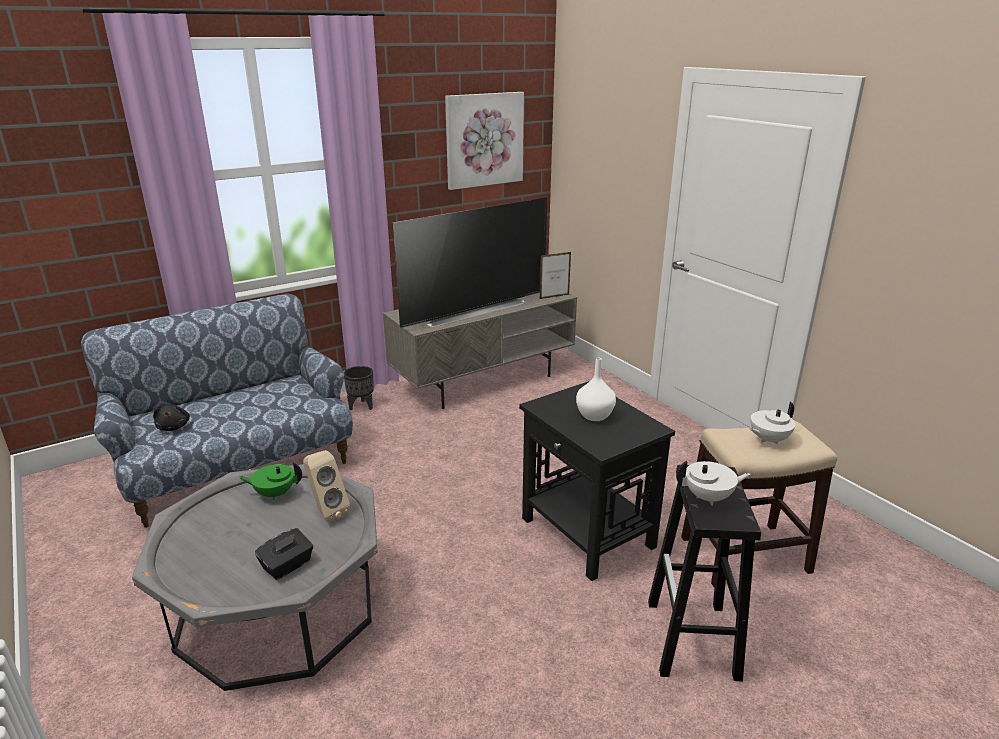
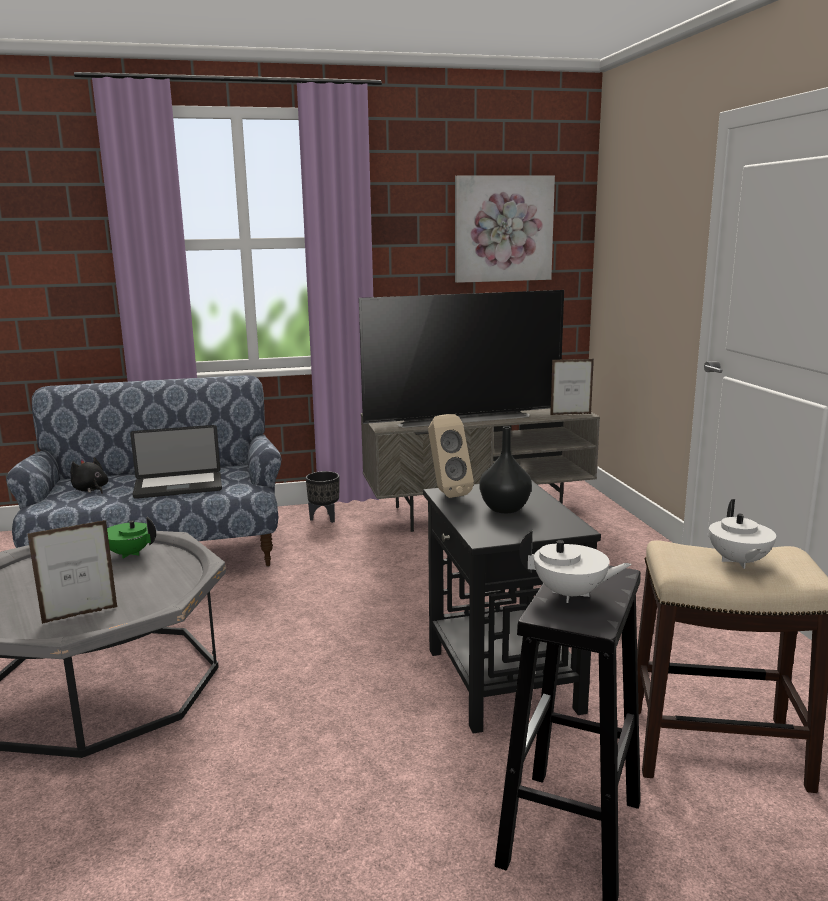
camera: 20 degrees right, 10 degrees down
(174, 427) = (90, 490): black plush toy -> black plush toy turned 135 degrees clockwise
(258, 411) = (178, 487): none -> laptop
(287, 565) = (80, 615): black tissue box -> picture frame
(326, 512) = (163, 577): beige speaker -> beige speaker (446, 493)
(595, 415) = (505, 508): white vase -> black vase
(768, 439) = (738, 562): white teapot -> white teapot turned 75 degrees counterclockwise

